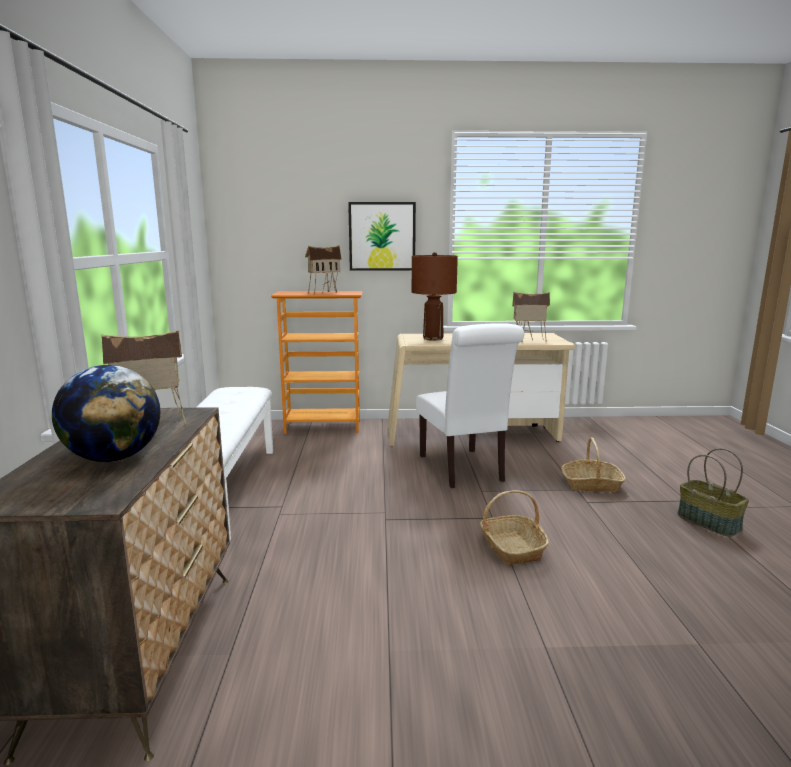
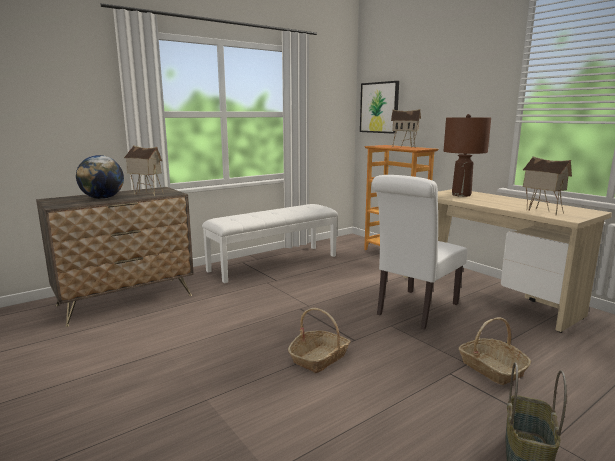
camera: 55 degrees right, 0 degrees up
(382, 236) = (460, 101): picture -> picture (379, 107)

